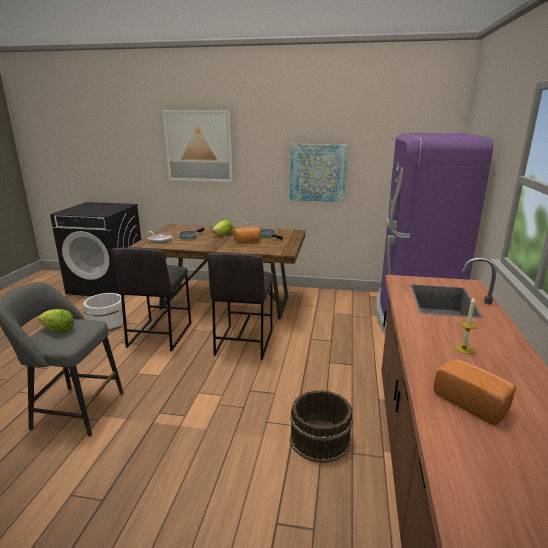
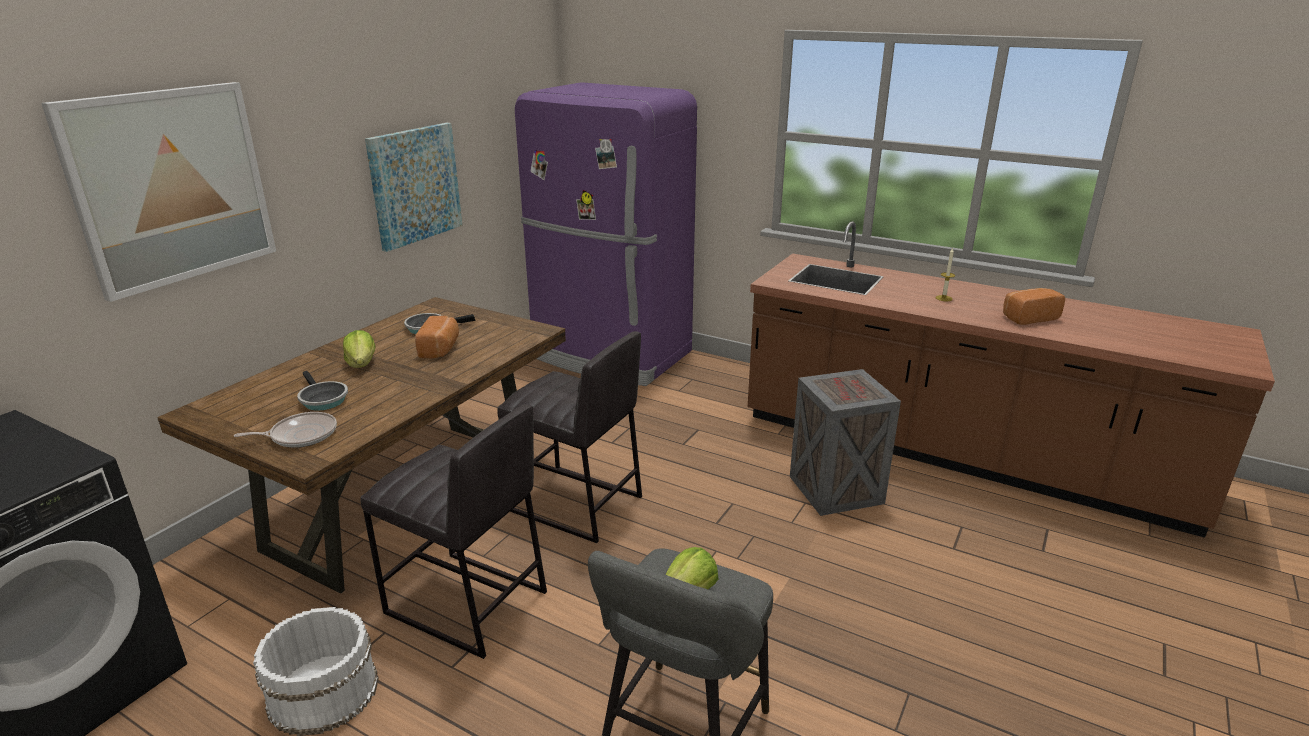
camera: 70 degrees left, 5 degrees up
(319, 439) = (835, 491): brown bucket -> crate

